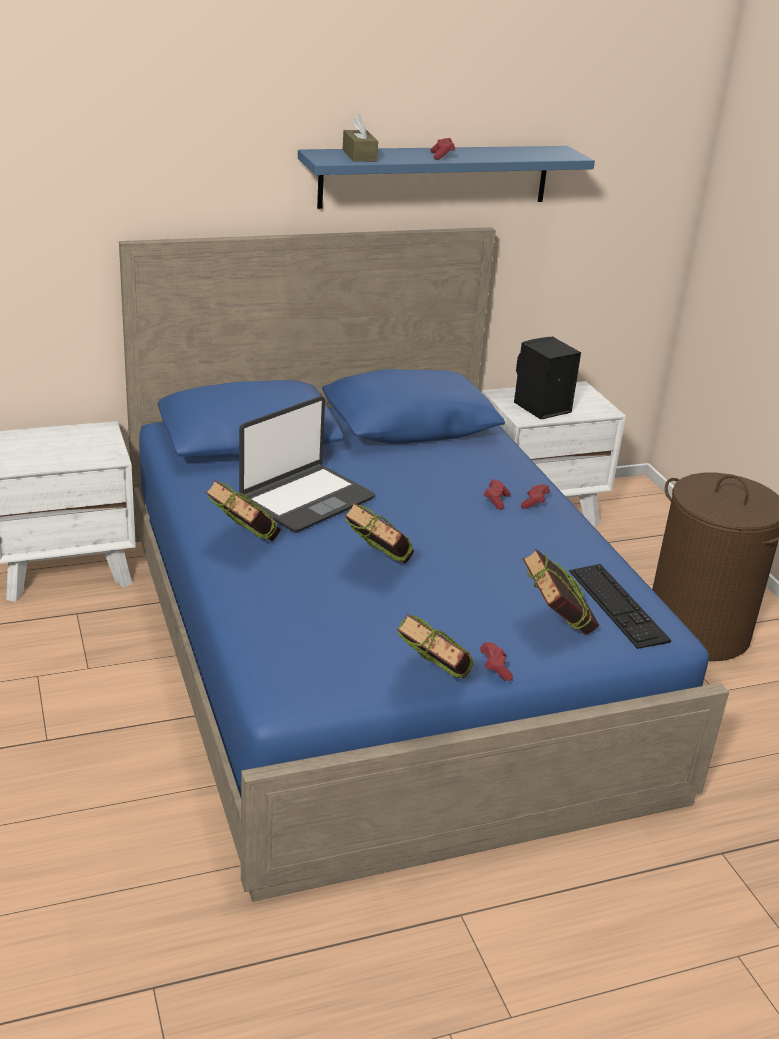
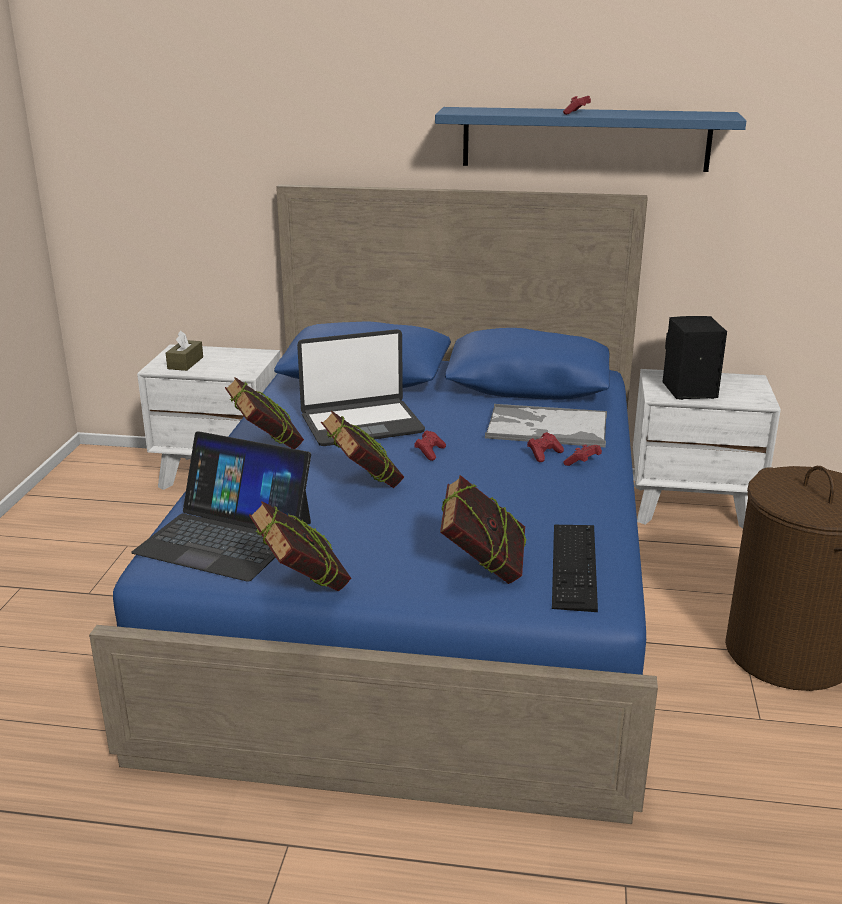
camera: 30 degrees right, 5 degrees down
(310, 650) = (225, 537): none -> laptop
(359, 155) = (492, 110): brown tissue box -> brown tissue box (185, 363)
(471, 471) = (545, 427): none -> tray
(495, 668) = (379, 590): red game controller -> red game controller (429, 452)

